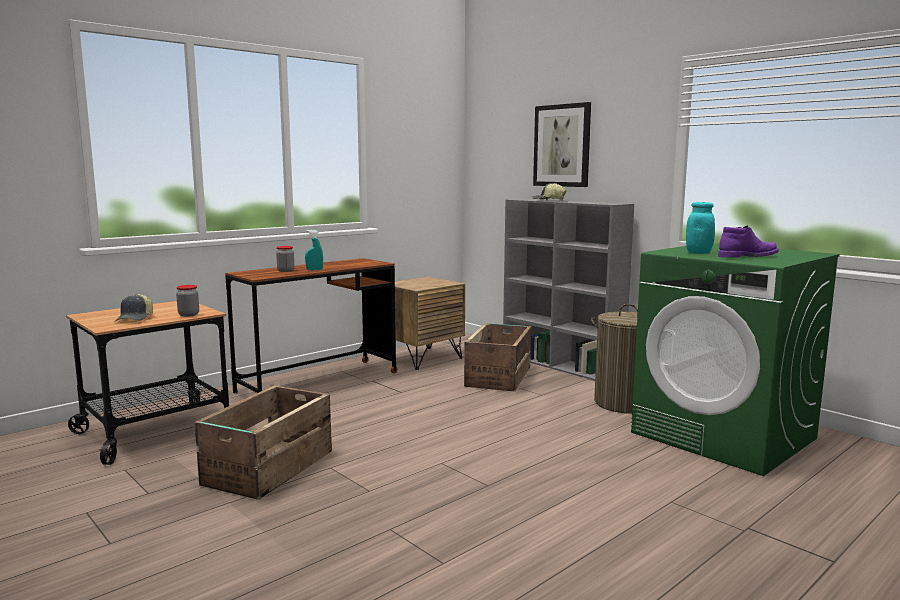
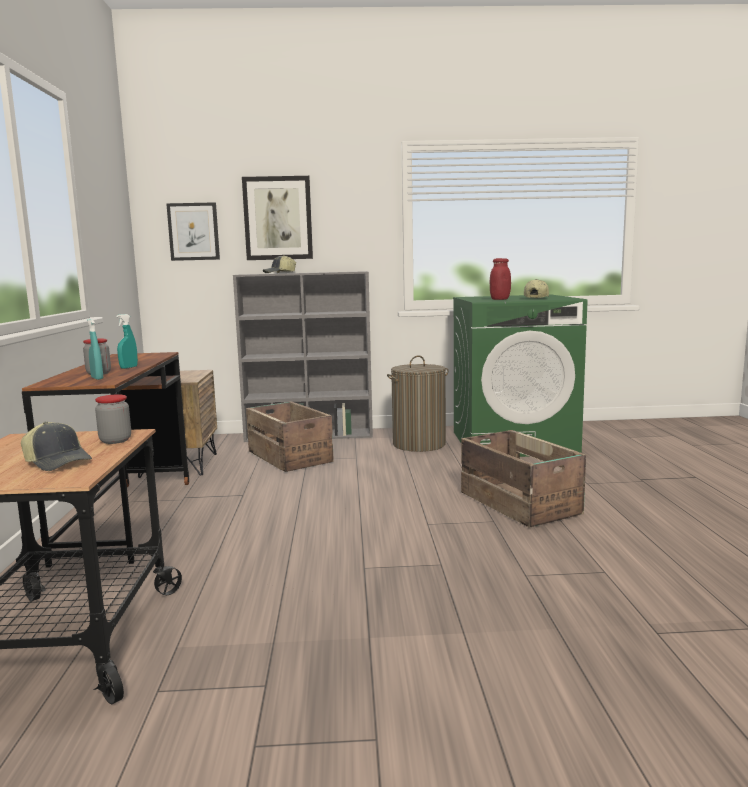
camera: 50 degrees left, 0 degrees up
(267, 469) = (316, 598): crate -> crate (519, 504)
(269, 274) = (97, 378): none -> turquoise spray bottle
(500, 157) = (193, 231): none -> picture
(698, 252) = (499, 299): turquoise jar -> red jar
(747, 257) = (535, 298): purple boot -> cap

